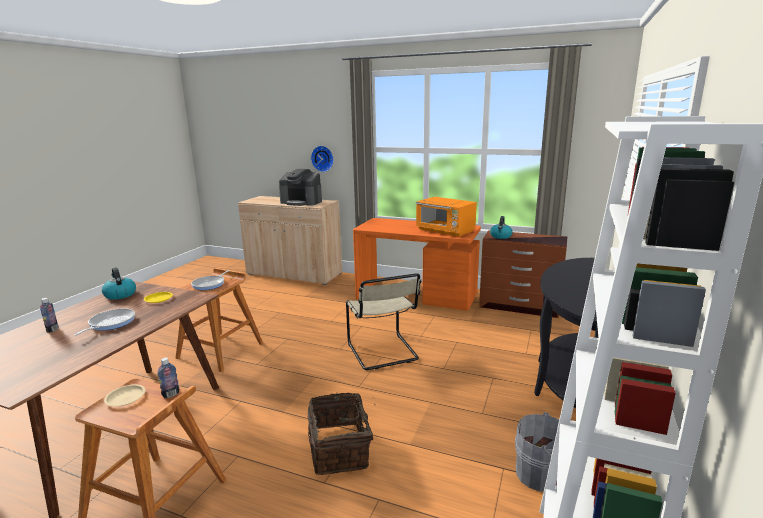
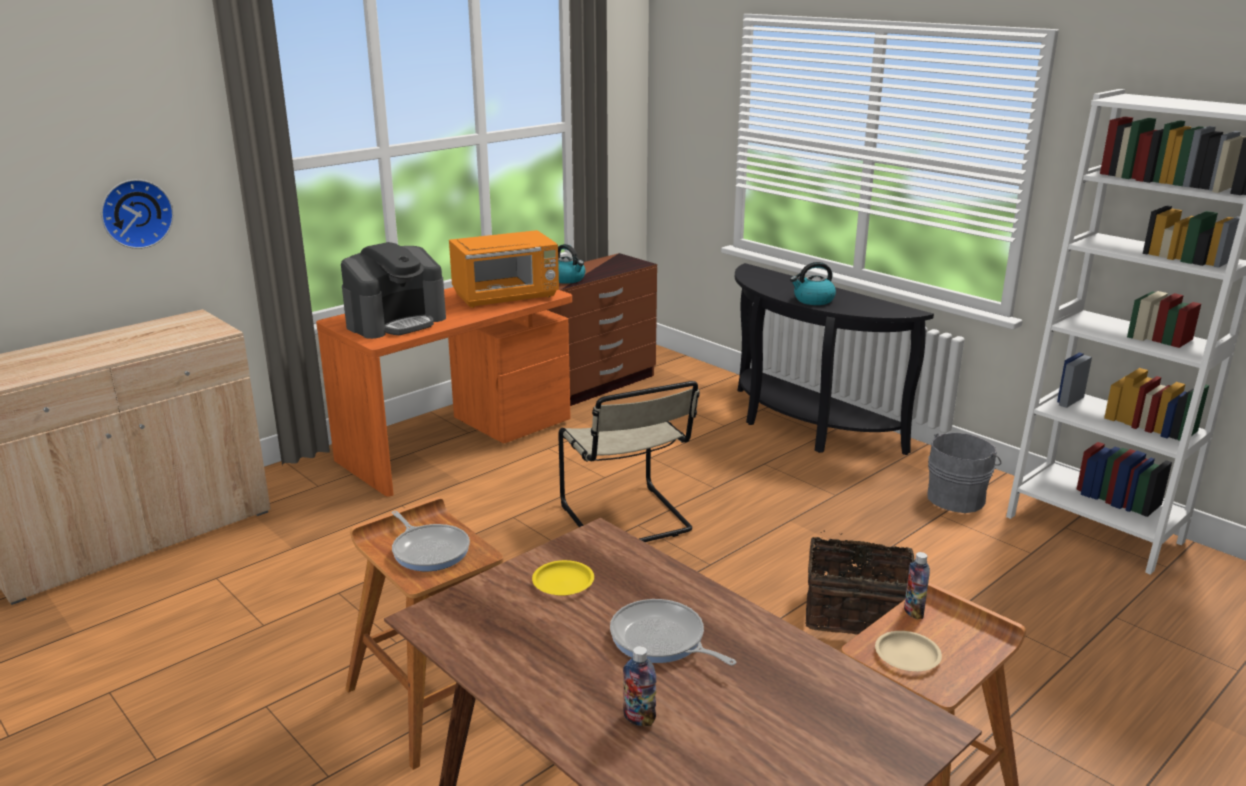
camera: 65 degrees left, 5 degrees up
(120, 294) = (478, 633): kettle -> kettle (813, 300)
(301, 202) = (136, 339): coffee machine -> coffee machine (396, 322)
(383, 353) = (628, 520): beige chair -> beige chair turned 60 degrees clockwise

